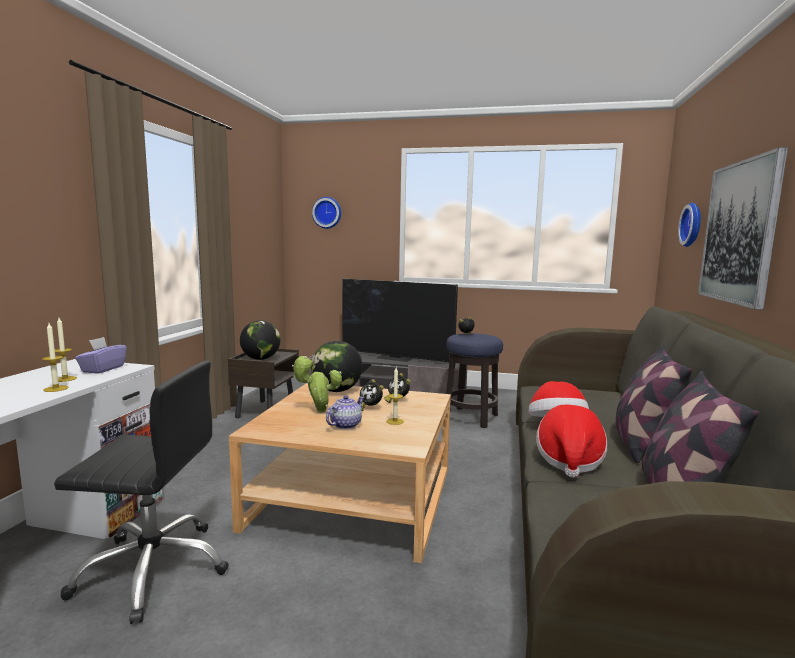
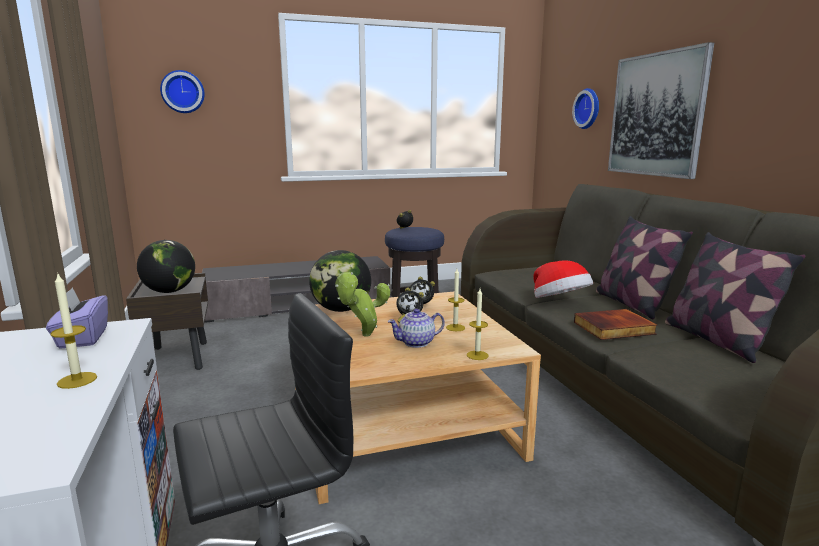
camera: 30 degrees left, 5 degrees up
(65, 379) = (54, 364): candle -> candle (477, 355)
(345, 425) = (417, 343): teapot -> teapot turned 120 degrees counterclockwise
(395, 358) = (304, 266): television -> none
(569, 460) = (614, 328): hat -> book

